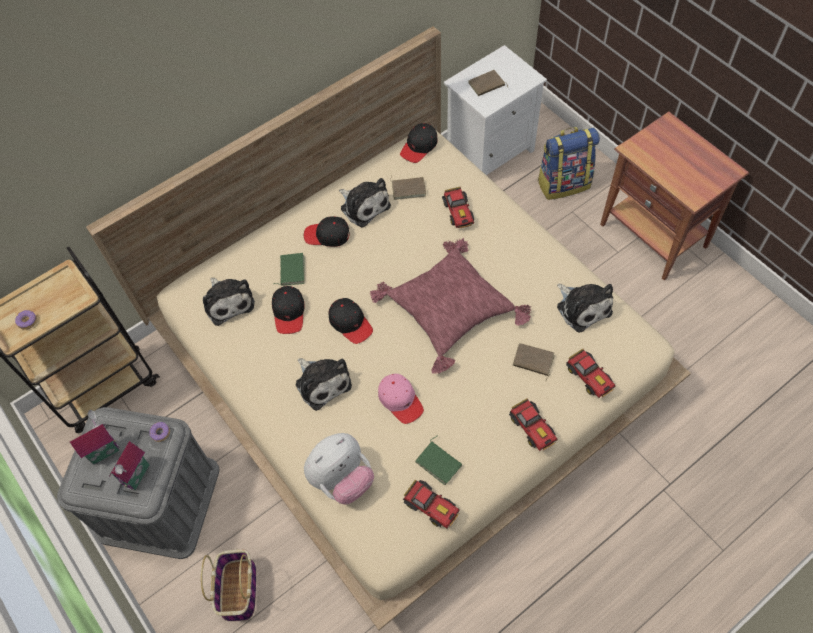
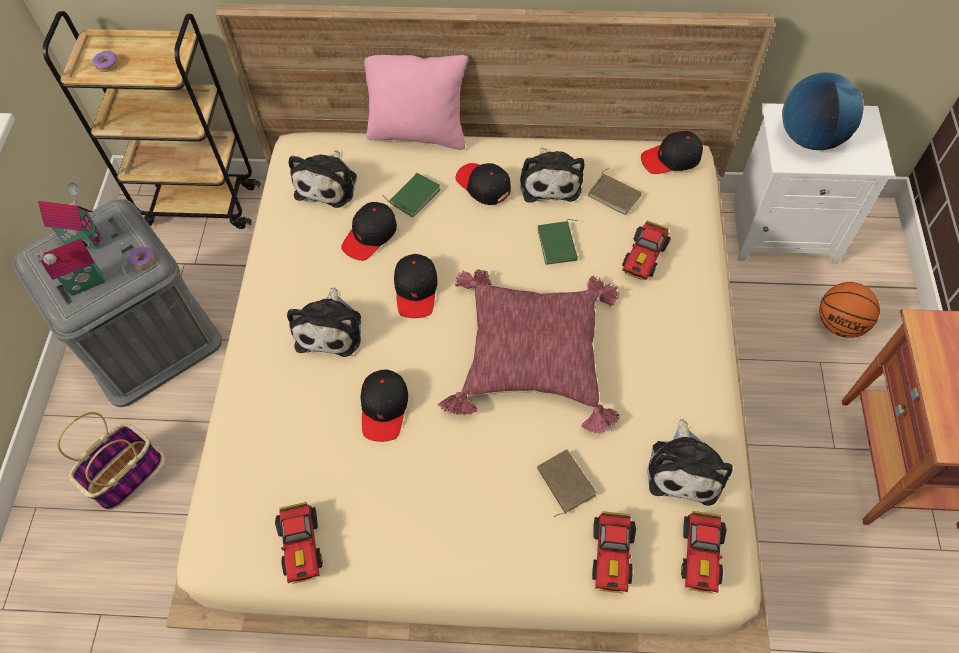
camera: 40 degrees right, 0 degrees up
(252, 232) = (418, 133): none -> pink pillow
(342, 479) = (251, 440): plush toy -> none
(400, 400) = (384, 408): pink cap -> black cap
(439, 462) = (356, 507): green book -> green book (558, 244)
(487, 85) = (810, 138): brown book -> globe
(532, 429) = (489, 557): toy car -> toy car (700, 556)
(563, 183) = (839, 323): backpack -> basketball

